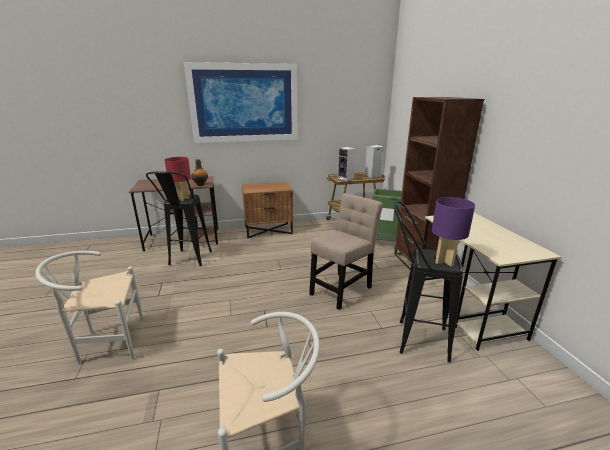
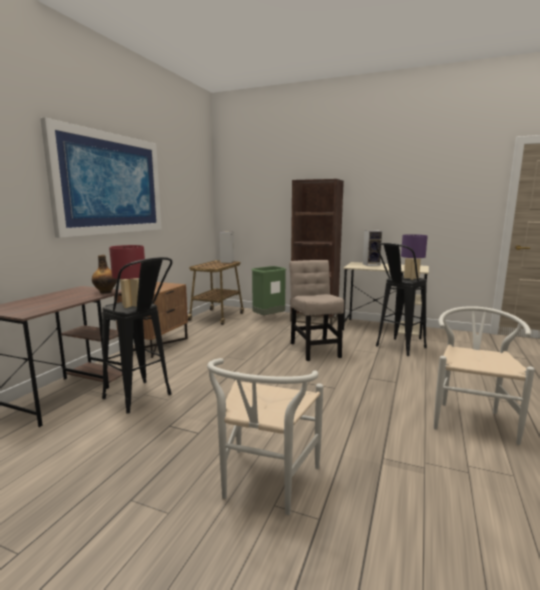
camera: 55 degrees left, 10 degrees down
(346, 179) = (215, 266): speaker -> speaker (372, 264)

